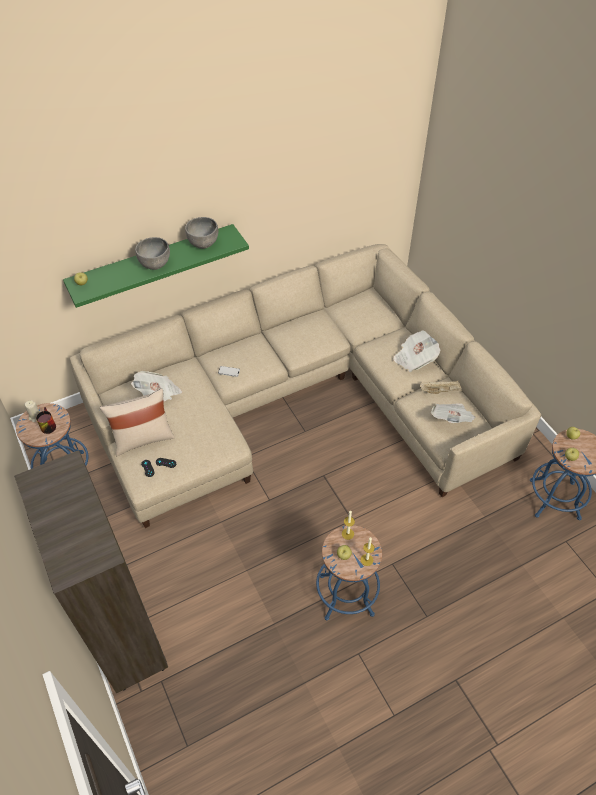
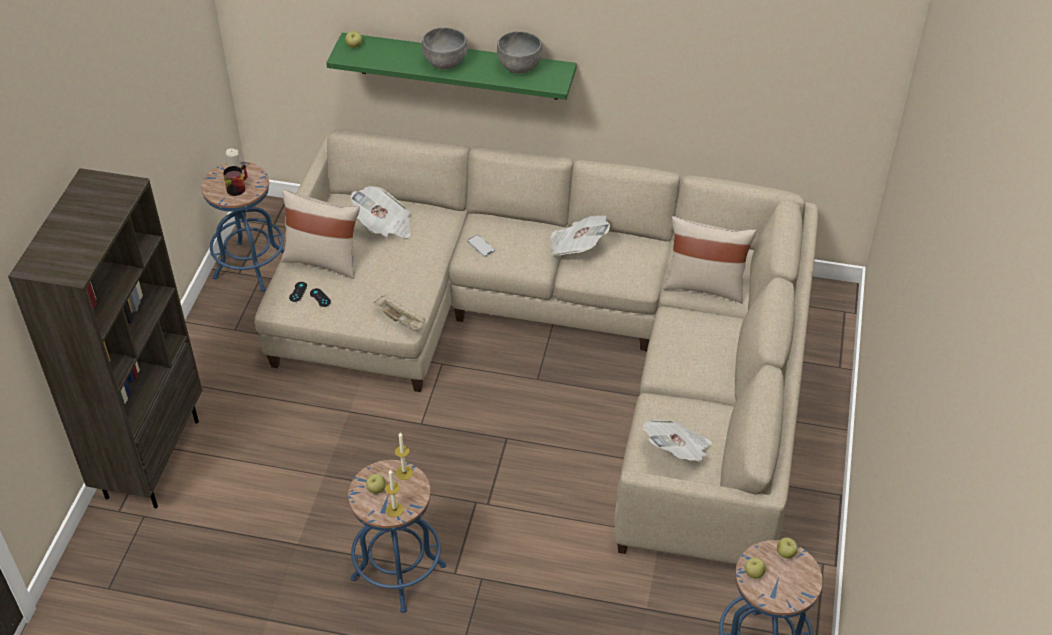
camera: 40 degrees right, 5 degrees down
(368, 322) = (704, 286): none -> beige pillow
(415, 358) = (713, 359): newspaper -> newspaper (577, 247)
(440, 391) = (702, 413): beige tray -> beige tray (401, 320)

